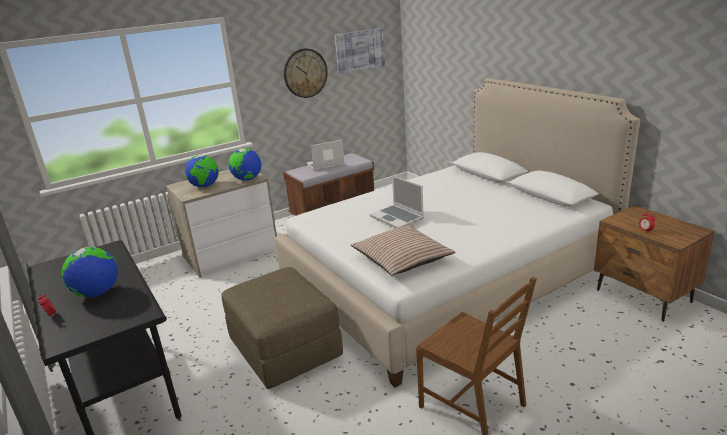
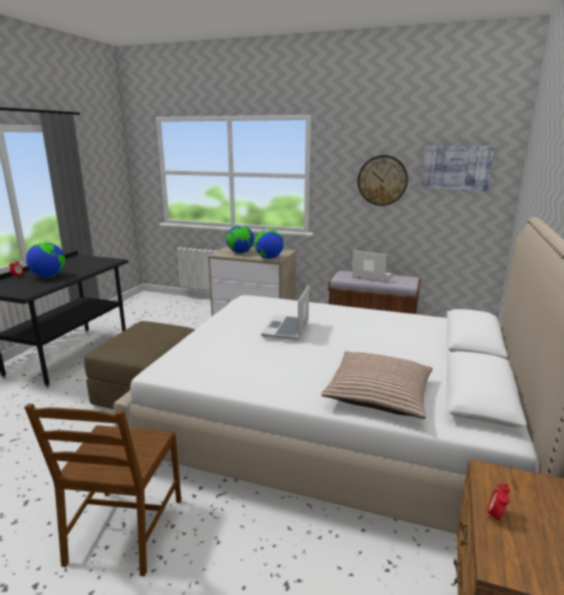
camera: 50 degrees right, 5 degrees down
(402, 259) = (206, 356): pillow -> pillow (378, 394)

